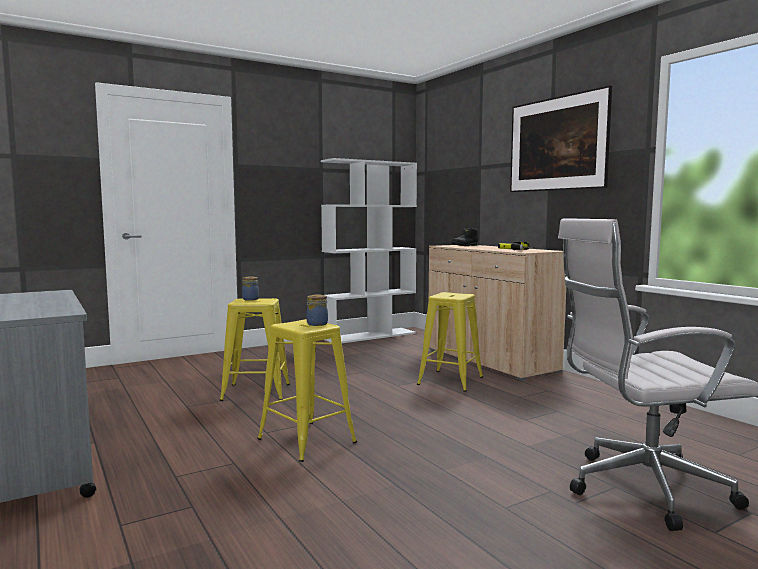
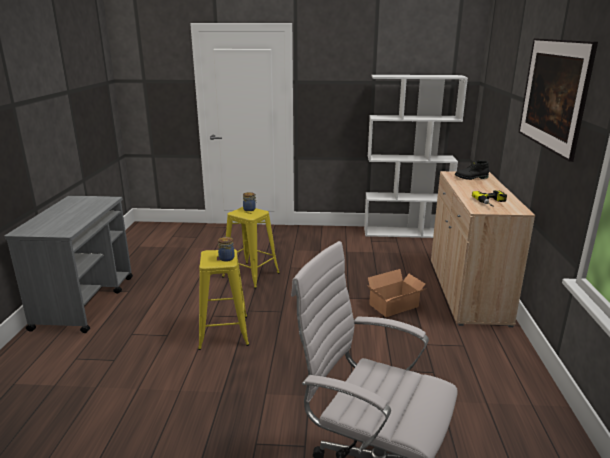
camera: 35 degrees right, 15 degrees up
(450, 381) = (396, 306): yellow stool -> cardboard box

